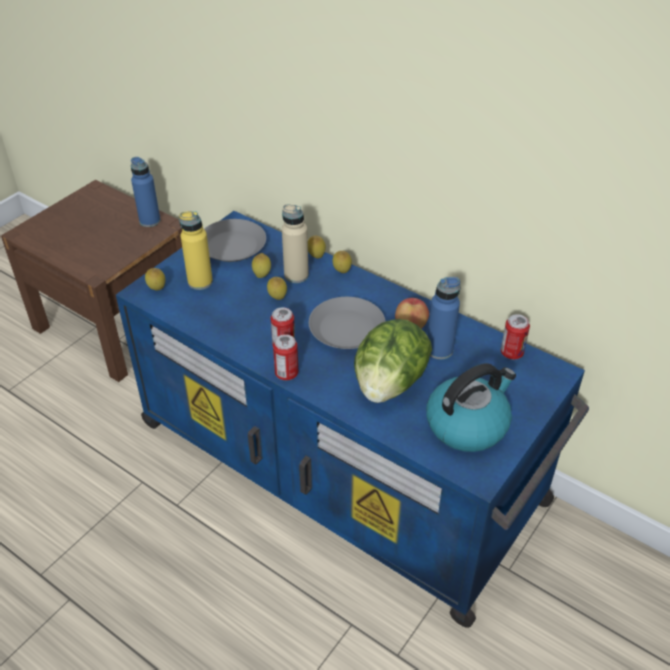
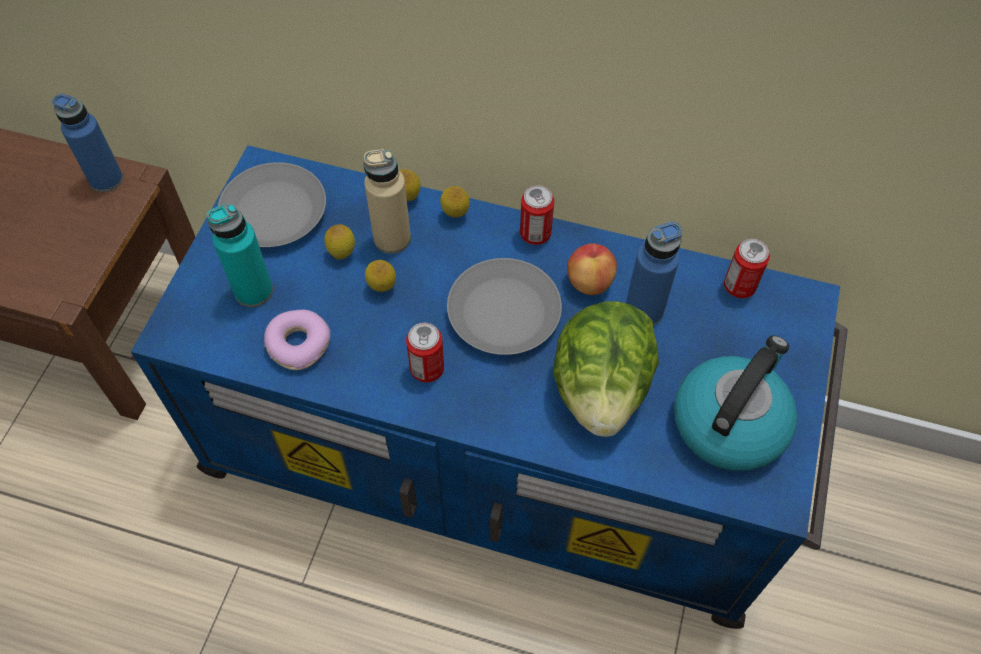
camera: 20 degrees left, 15 degrees up
(157, 289) = (193, 324): lemon -> none
(200, 282) = (253, 291): yellow bottle -> turquoise bottle
(213, 314) = (298, 344): none -> donut
(286, 373) = (451, 415): can -> can (535, 234)

